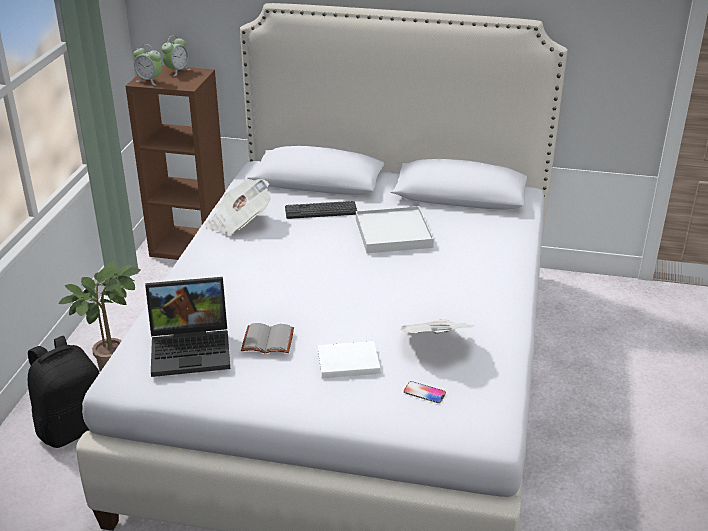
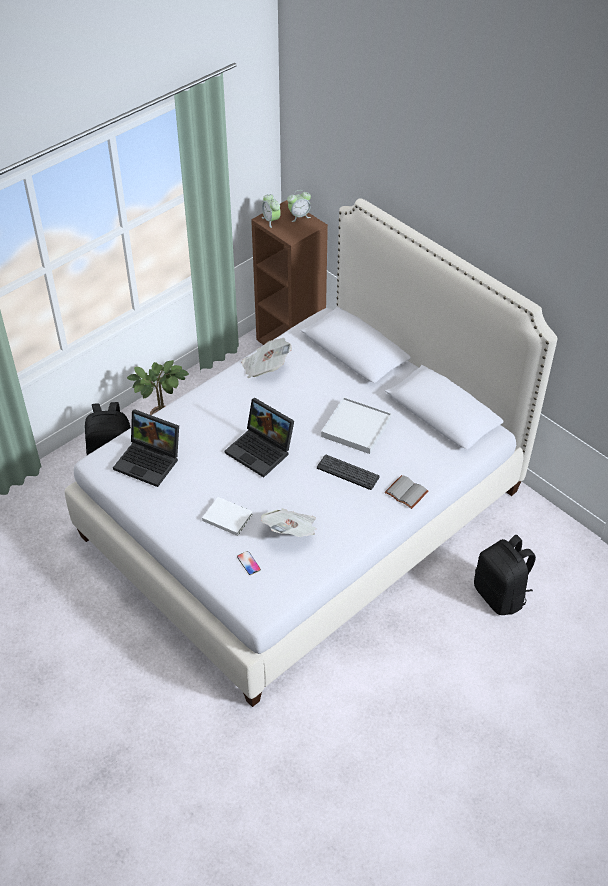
camera: 35 degrees right, 15 degrees up
(266, 341) = (194, 478): grey book -> grey book (405, 493)
(318, 287) = (261, 451): none -> laptop
(321, 211) = (328, 383): keyboard -> keyboard (347, 472)
(614, 358) = (500, 595): none -> black backpack

